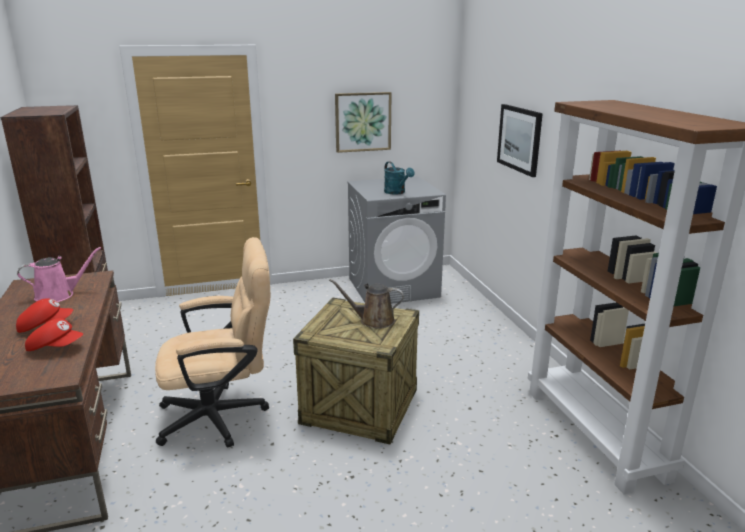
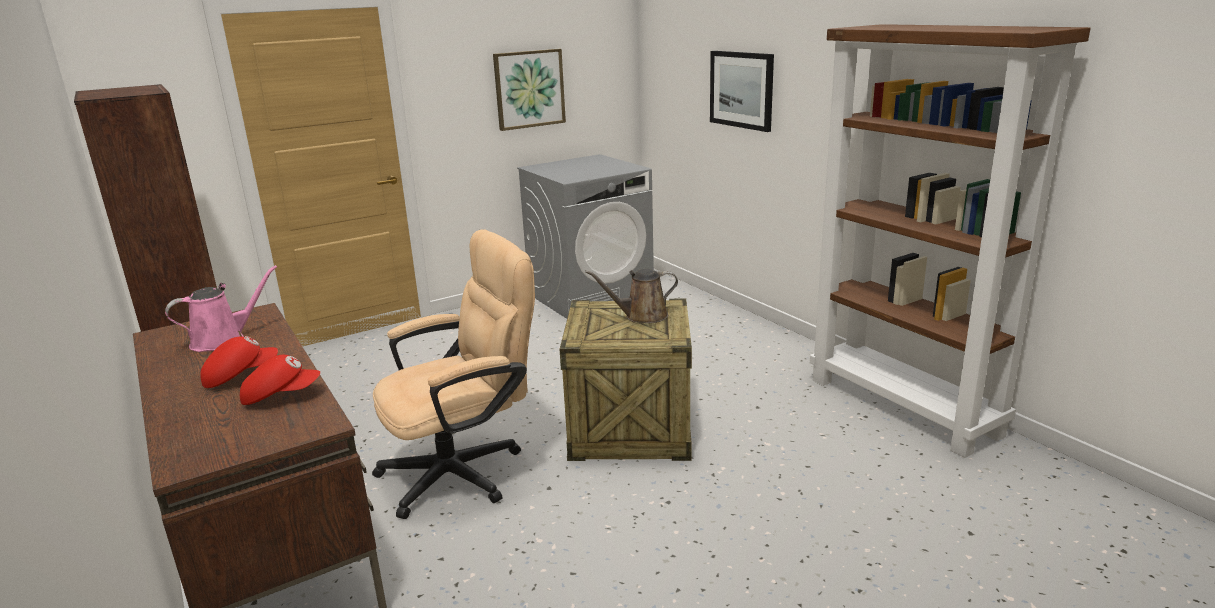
camera: 15 degrees left, 0 degrees up
(397, 192) = (592, 172): turquoise watering can -> none

